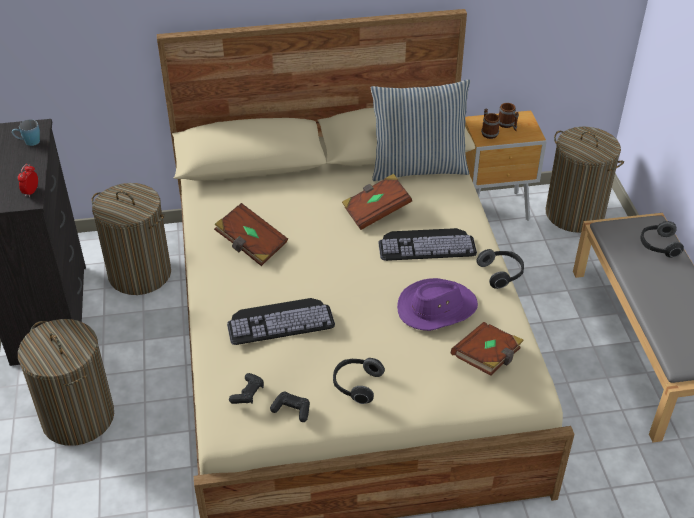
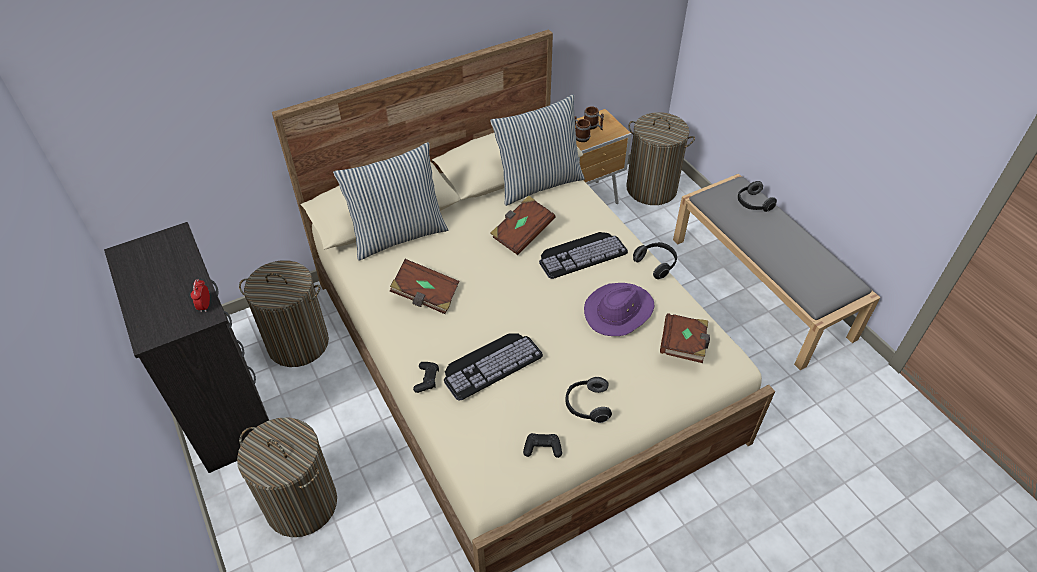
camera: 20 degrees left, 5 degrees up
(28, 142) = (175, 253): blue mug -> none
(248, 393) = (496, 445): black game controller -> black game controller (427, 380)
(253, 184) = (398, 235): none -> pillow

